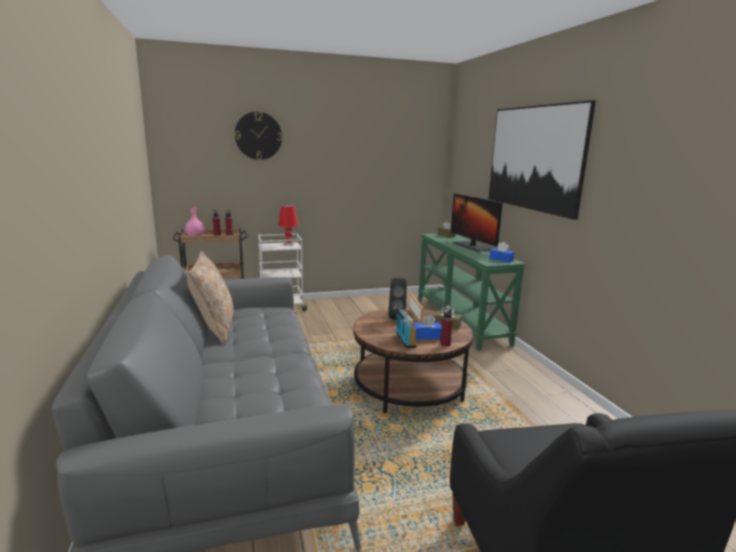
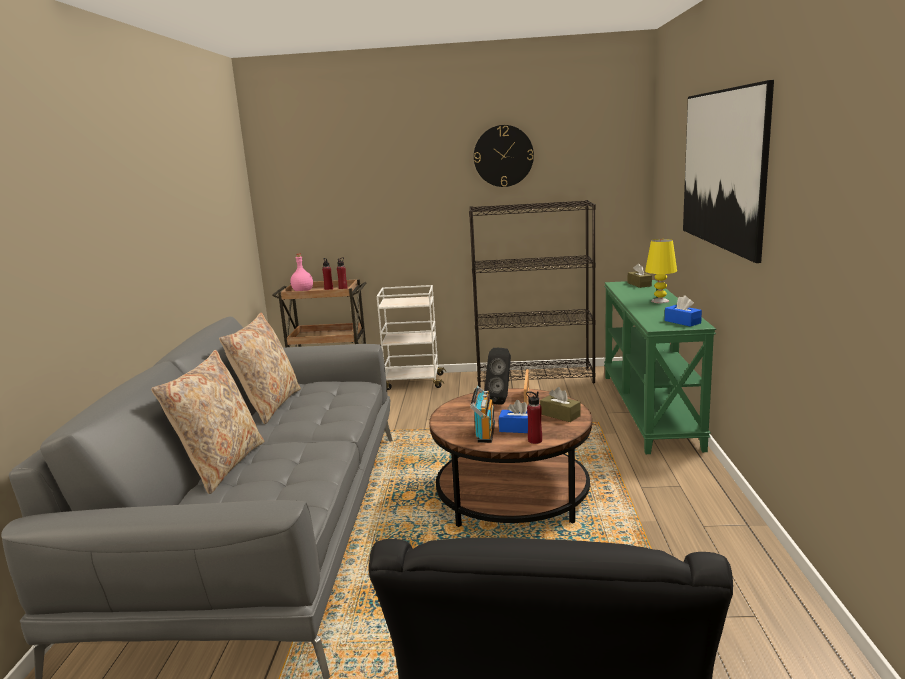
camera: 20 degrees right, 0 degrees up
(211, 381) = (221, 465): none -> beige pillow
(258, 136) = (377, 160): wall clock -> wall clock (503, 156)
(288, 244) = (418, 299): red table lamp -> none
(371, 301) = (535, 377): none -> black bookcase
(472, 246) = (660, 301): monitor -> yellow table lamp

